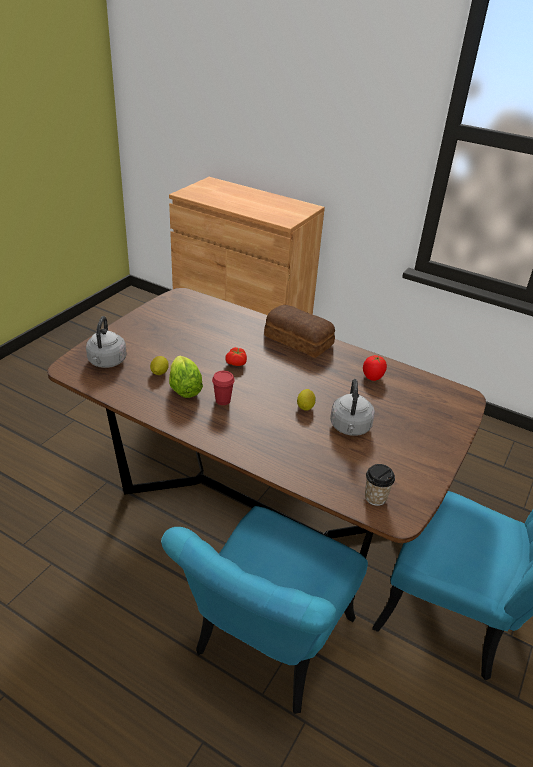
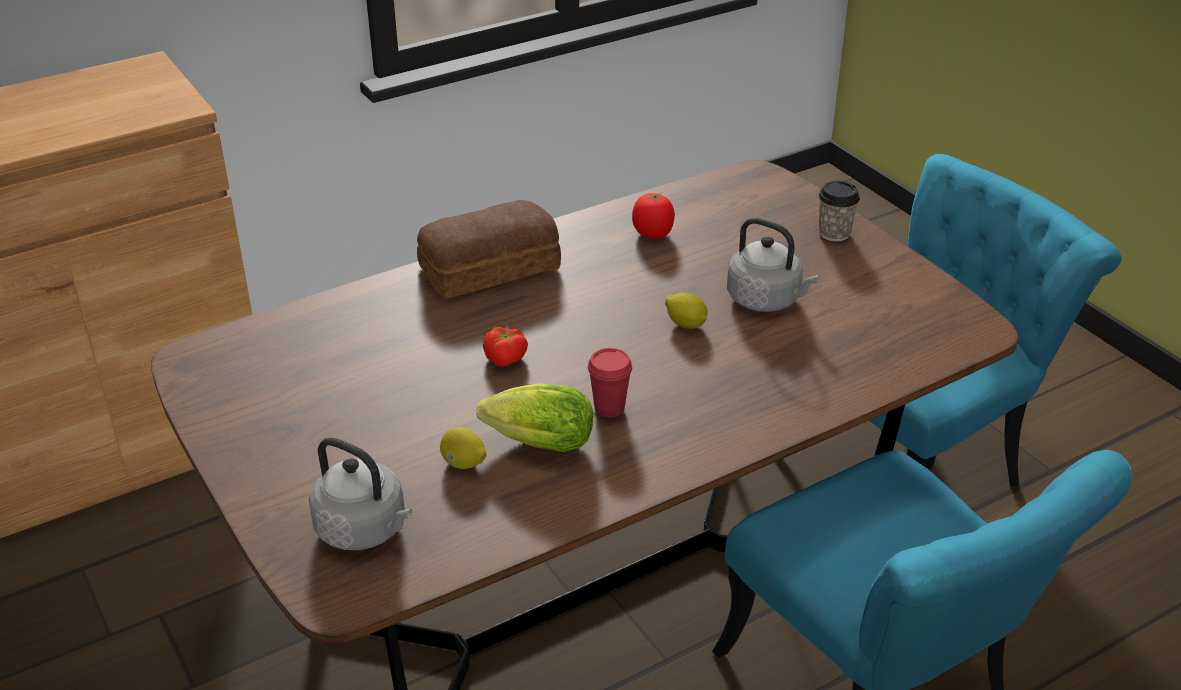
camera: 60 degrees left, 0 degrees up
(375, 498) = (931, 333): cup -> cup (834, 233)

